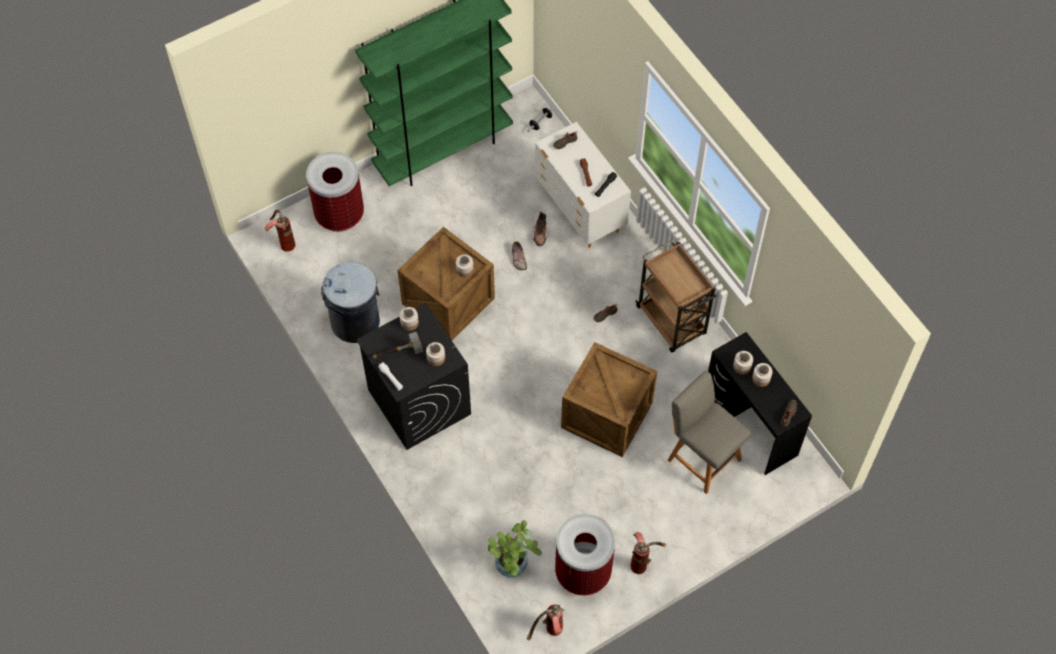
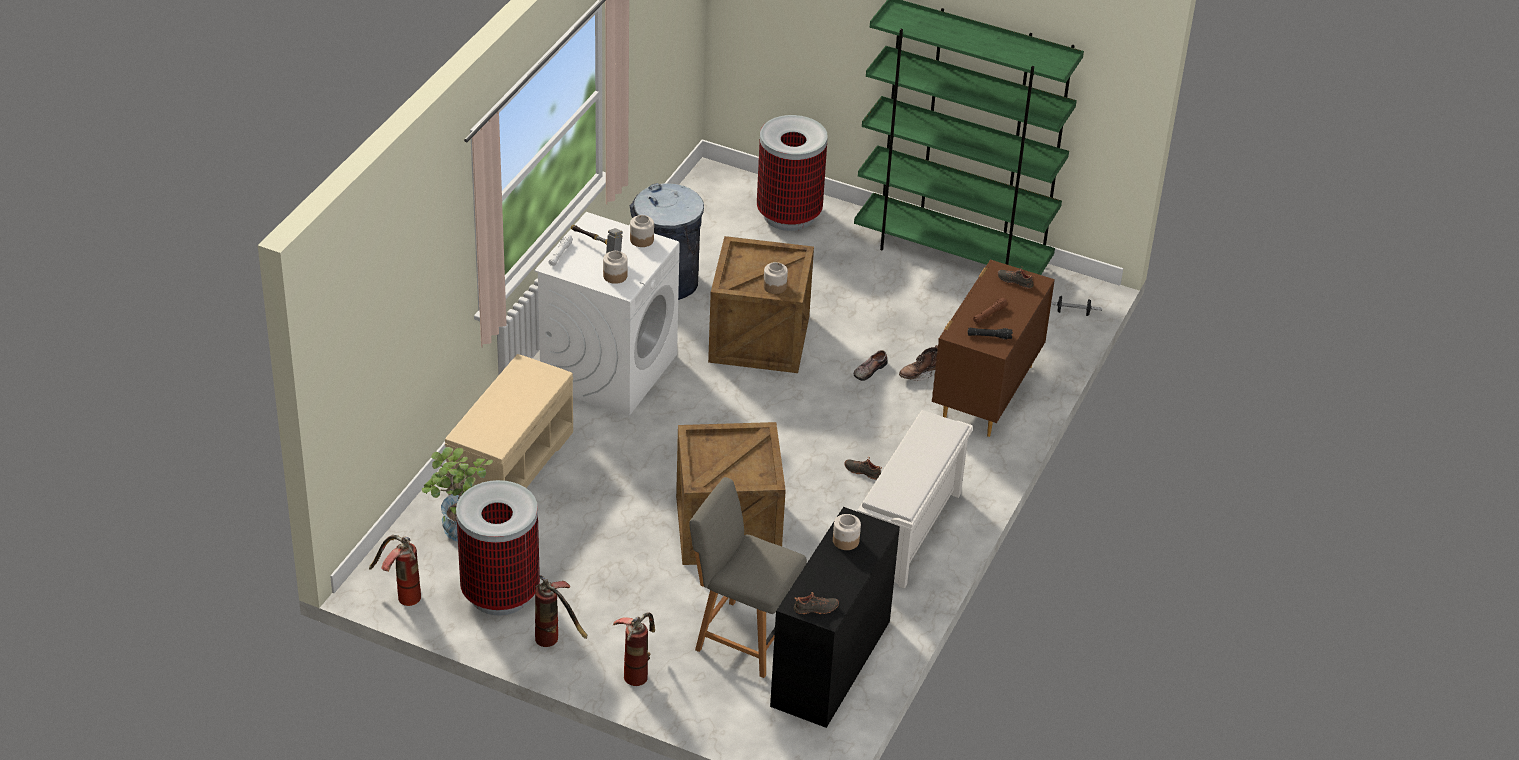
camera: 55 degrees right, 20 degrees down
(283, 242) = (715, 190): fire extinguisher -> fire extinguisher (637, 670)
(418, 401) = (609, 369): black washing machine -> white washing machine
(468, 505) = (511, 462): none -> beige bench
(580, 211) = (985, 393): white dresser -> brown dresser
(672, 321) = (909, 533): brown cart -> white shoe rack
(702, 458) = (743, 637): grey chair -> grey chair turned 75 degrees counterclockwise
(760, 378) = (844, 564): jar -> none

